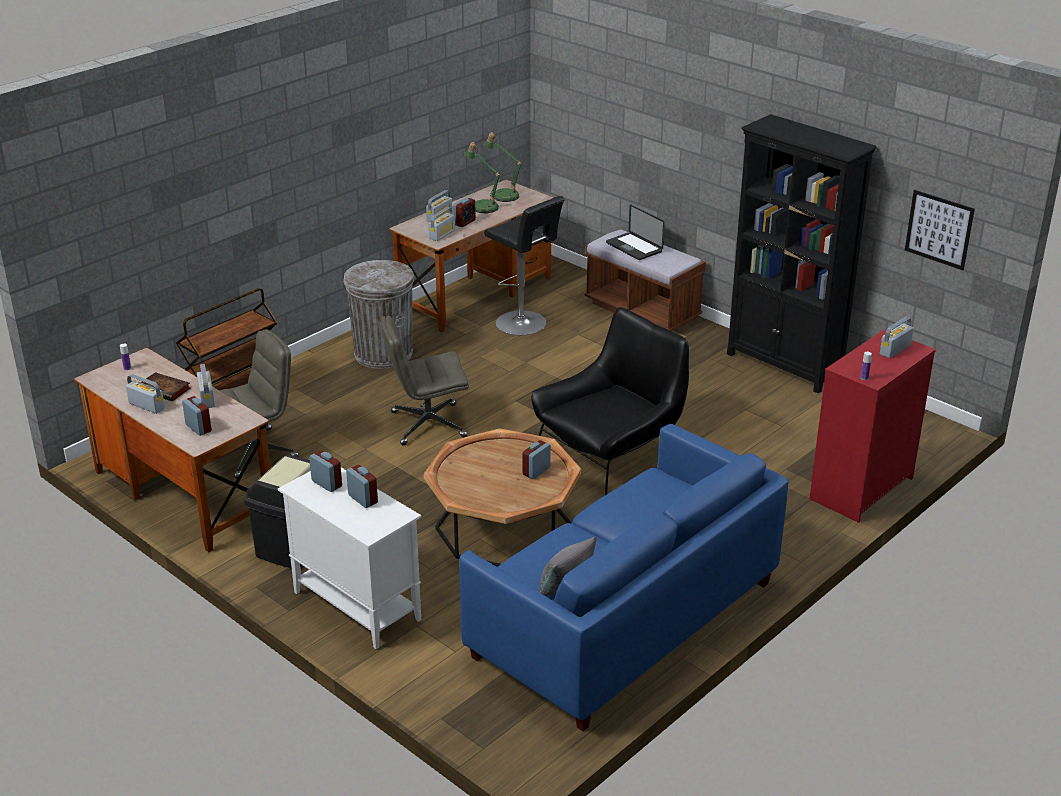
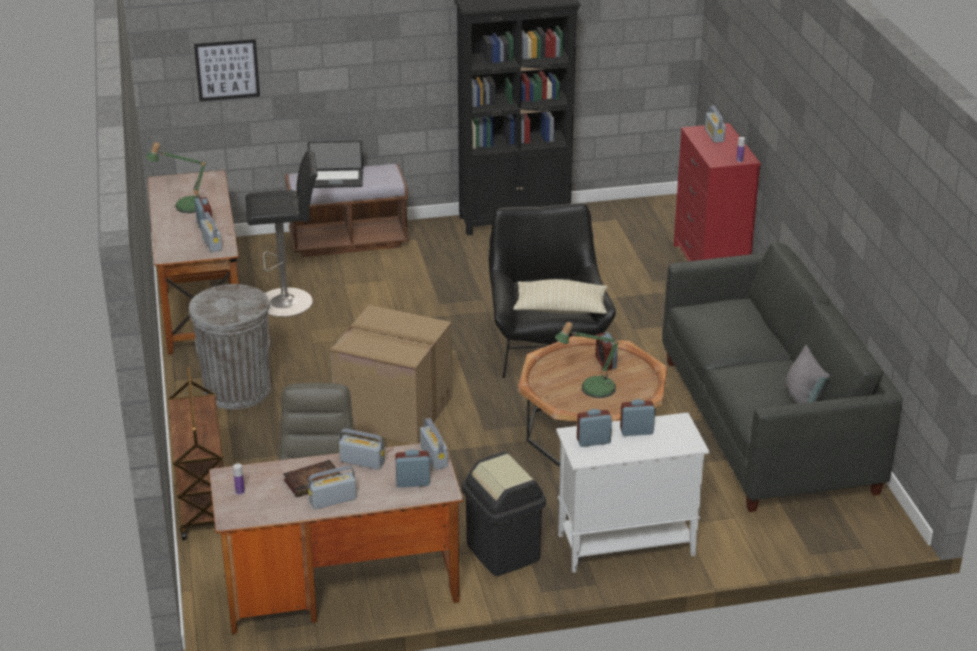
camera: 55 degrees left, 0 degrees up
(427, 425) = (392, 411): grey office chair -> cardboard box
(439, 217) = (174, 233): radio -> radio (433, 457)
(503, 194) = (178, 189): table lamp -> table lamp (592, 388)
(597, 420) = (561, 309): none -> beige pillow
(624, 619) = (767, 424): blue sofa -> grey sofa
(939, 229) = (635, 38): picture -> picture (227, 70)

